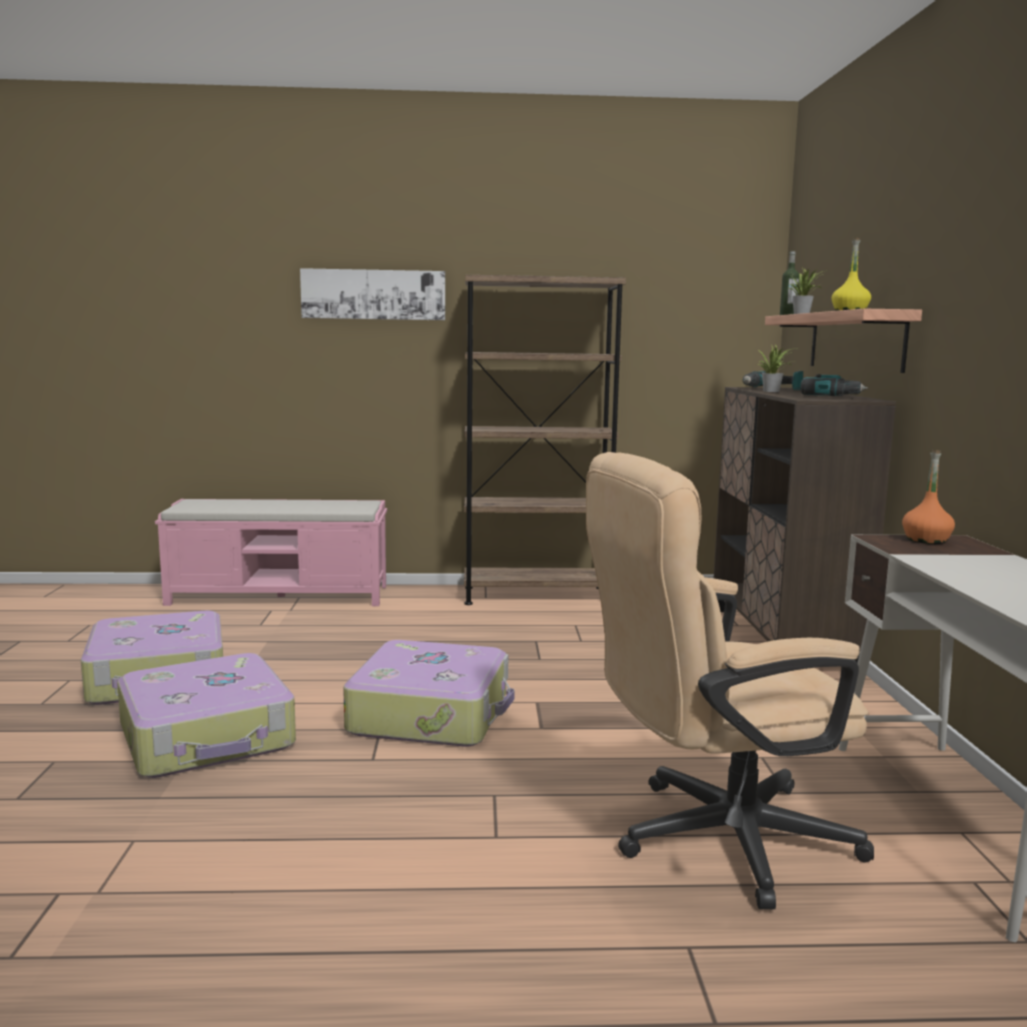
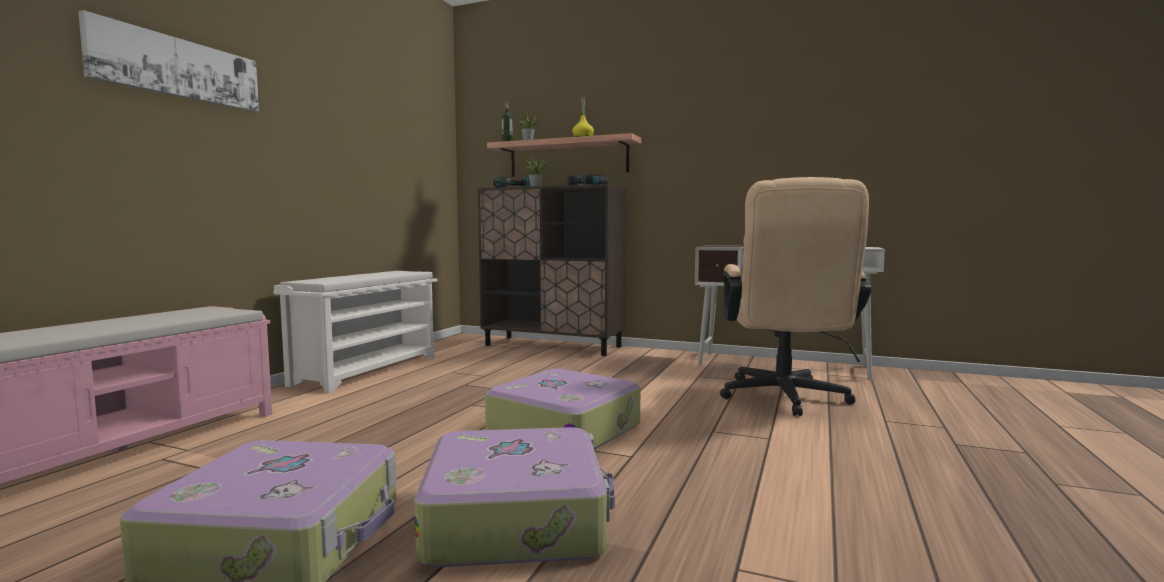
camera: 65 degrees left, 5 degrees down
(536, 595) = (367, 370): brown bookcase -> white shoe rack
(926, 540) = (715, 245): orange bottle -> none

